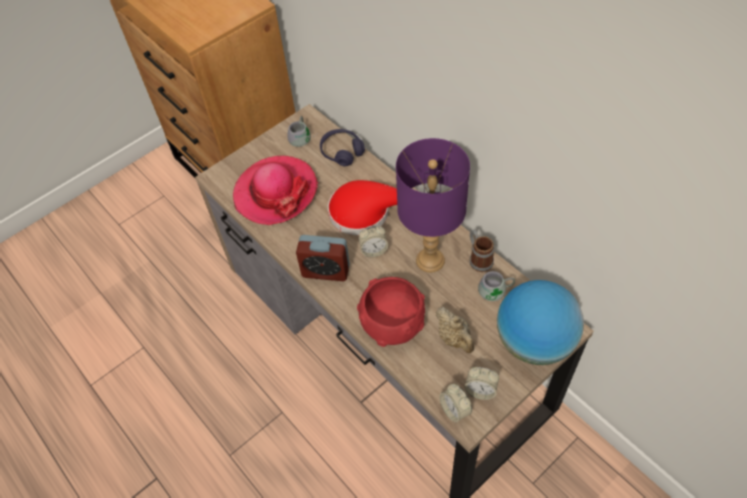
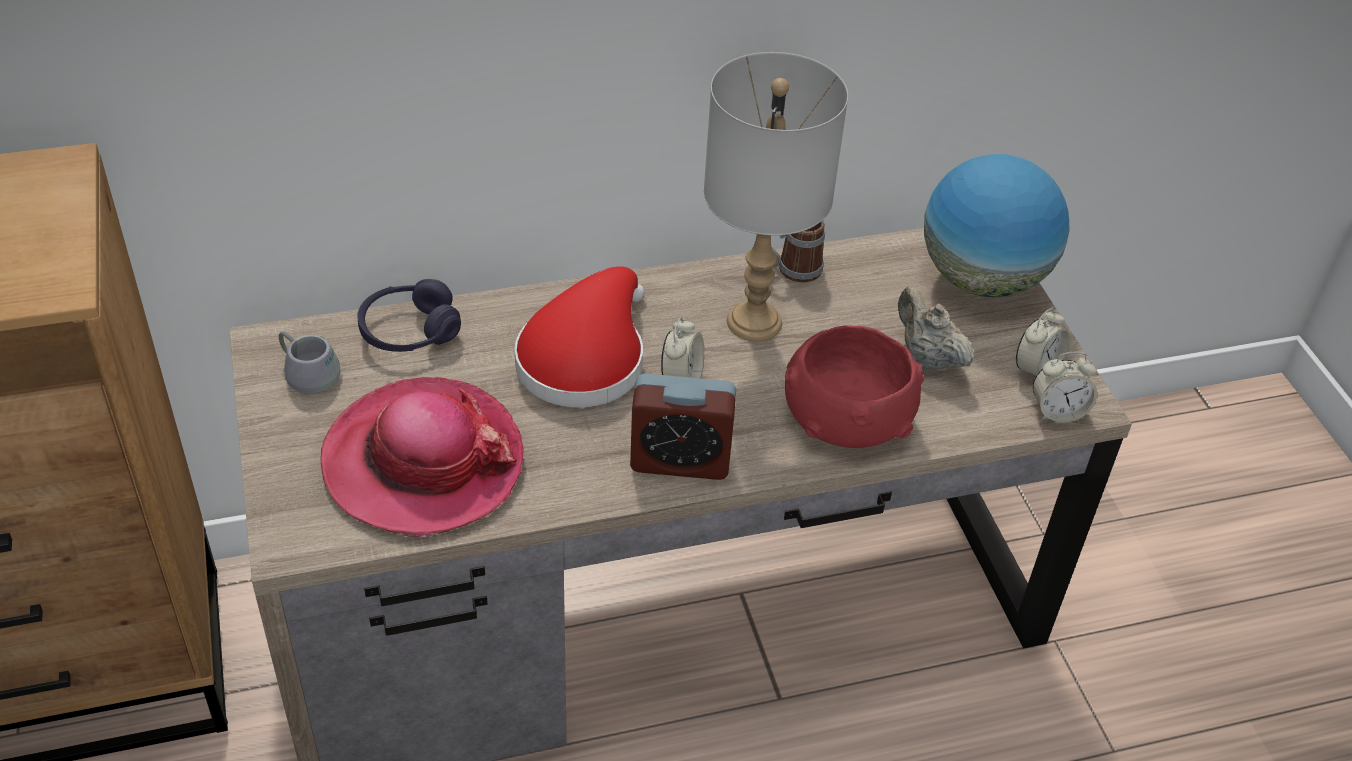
camera: 70 degrees left, 10 degrees down
(325, 271) = (680, 460): alarm clock -> alarm clock turned 60 degrees clockwise
(430, 260) = (755, 322): purple table lamp -> grey table lamp
(455, 338) = (927, 358): beige teapot -> beige teapot turned 120 degrees counterclockwise
(496, 292) = (869, 278): grey mug -> none

